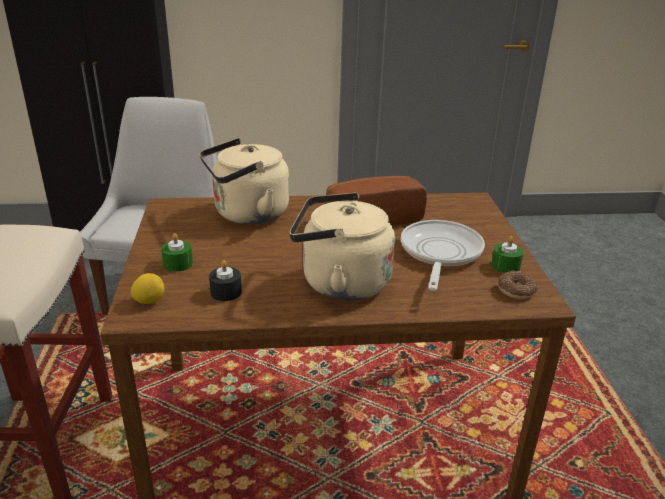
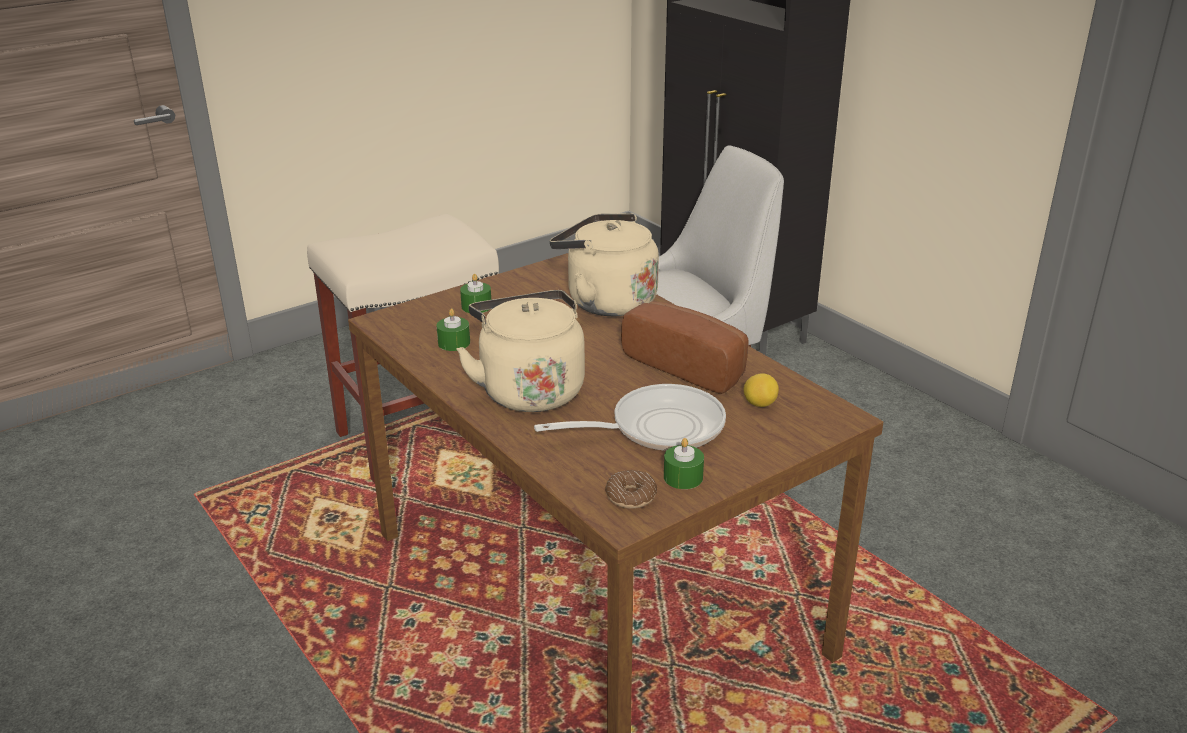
camera: 60 degrees right, 0 degrees up
(149, 301) = (407, 318): lemon -> lemon (759, 404)
(226, 292) = (454, 343): black candle -> green candle

